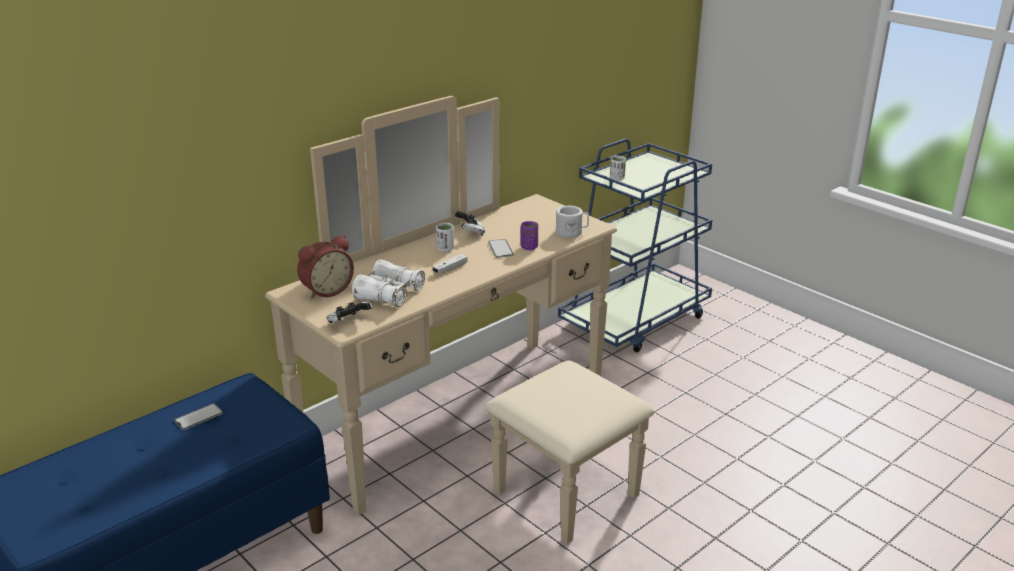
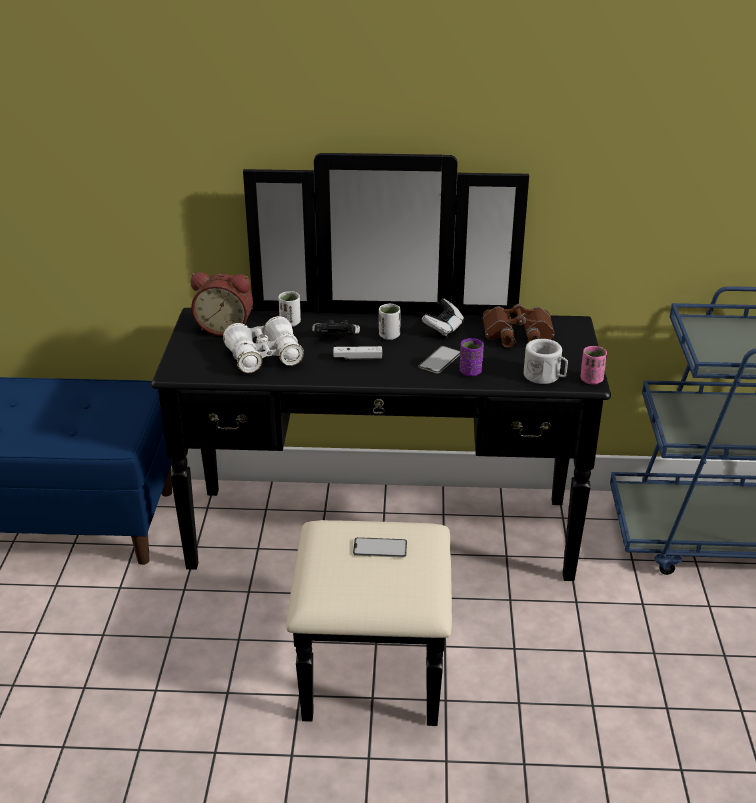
camera: 45 degrees right, 5 degrees up
(199, 417) = (75, 400): phone -> phone (380, 548)
(348, 322) = (189, 367): game controller -> game controller (337, 339)
(481, 433) = (381, 561): beige dresser -> black dresser
(517, 218) = (517, 334): none -> brown binoculars
(597, 224) = (591, 380): none -> pink cup
(617, 178) = (711, 336): white cup -> white cup (290, 323)

